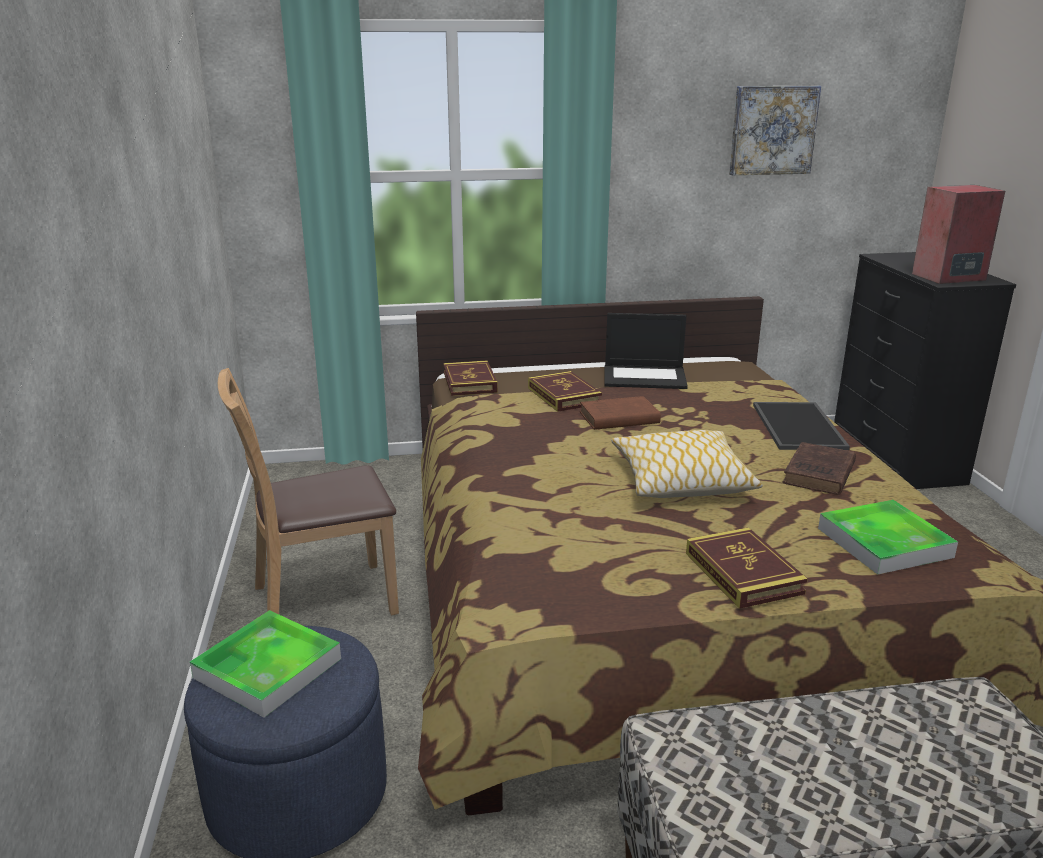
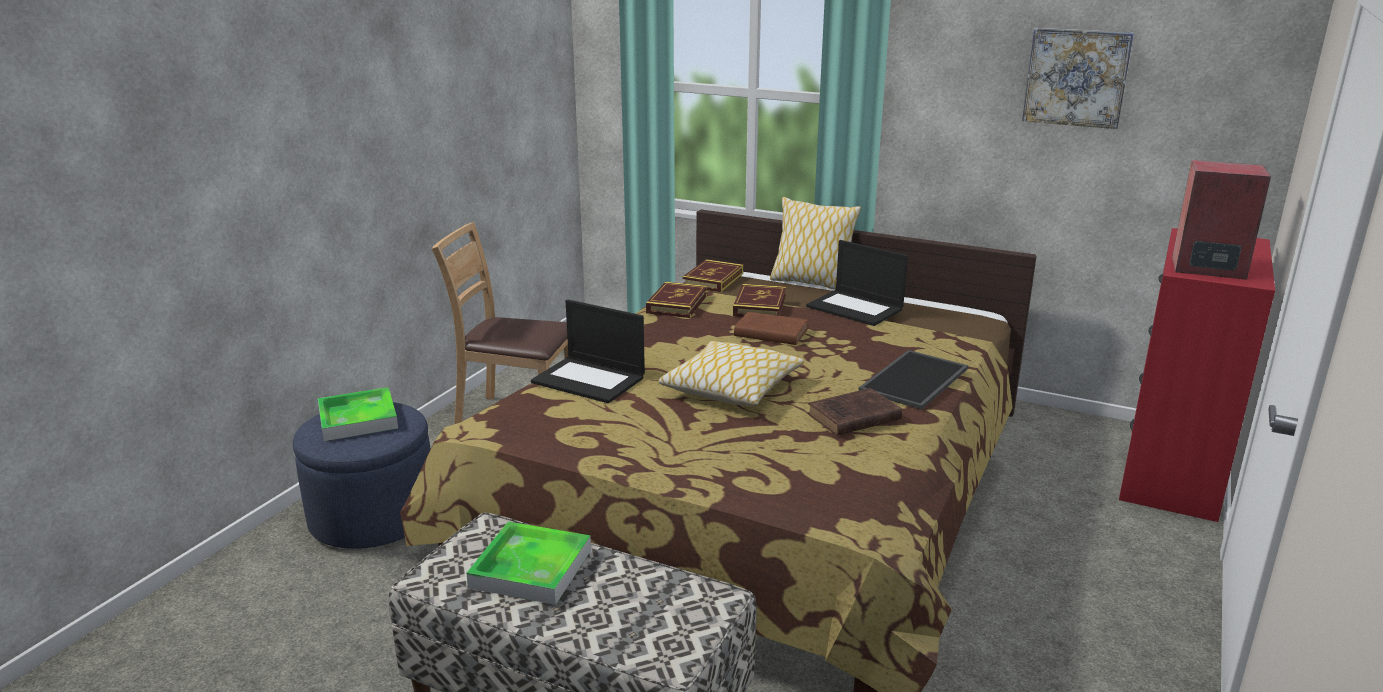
camera: 35 degrees right, 0 degrees up
(539, 516) = (590, 380): none -> laptop
(557, 365) = (811, 283): none -> pillow
(743, 573) = (657, 456): book -> book (677, 304)
(884, 542) = (804, 476): tray -> tray (531, 568)
(895, 458) = (1170, 473): black dresser -> red dresser

